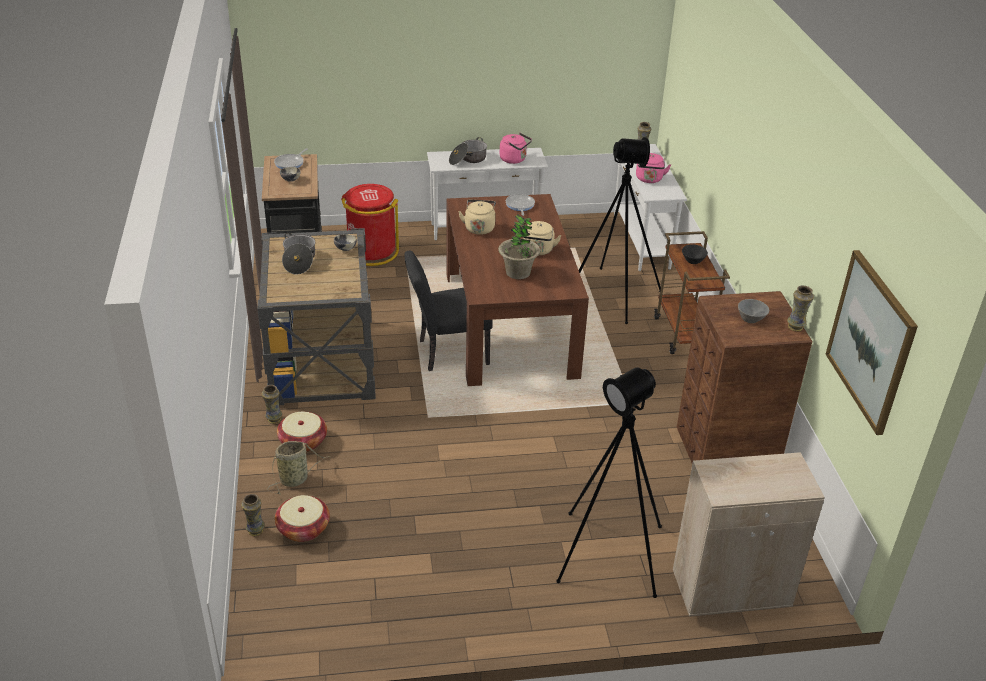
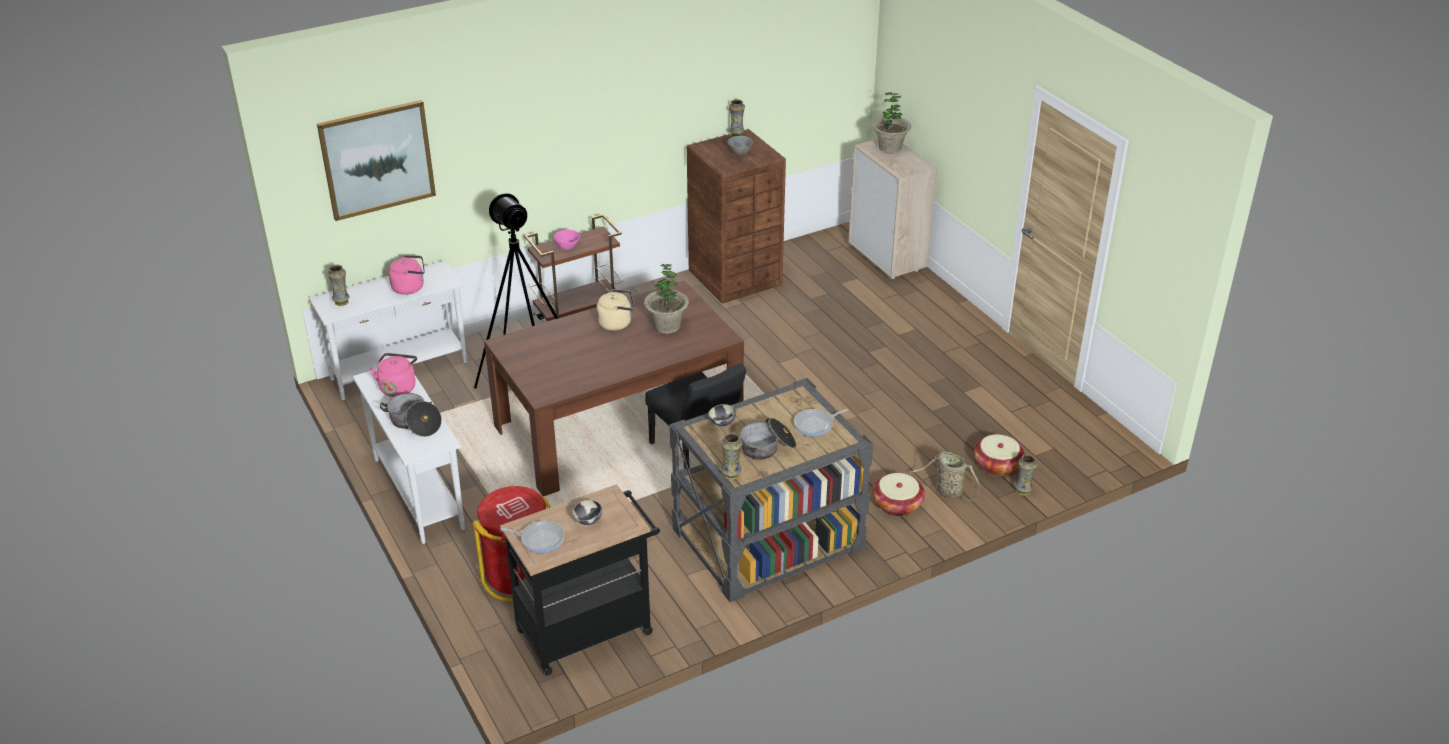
camera: 110 degrees left, 0 degrees up
(273, 419) = (882, 536): vase -> vase (731, 475)
(479, 228) = (591, 369): beige kettle -> none
(520, 205) = (524, 354): frying pan -> frying pan (815, 424)
(610, 554) = (893, 311): black floor lamp -> none
(692, 261) = (568, 246): black bowl -> pink bowl
(783, 481) = (890, 148): none -> potted plant
(870, 341) = (813, 61): picture -> picture (377, 159)

